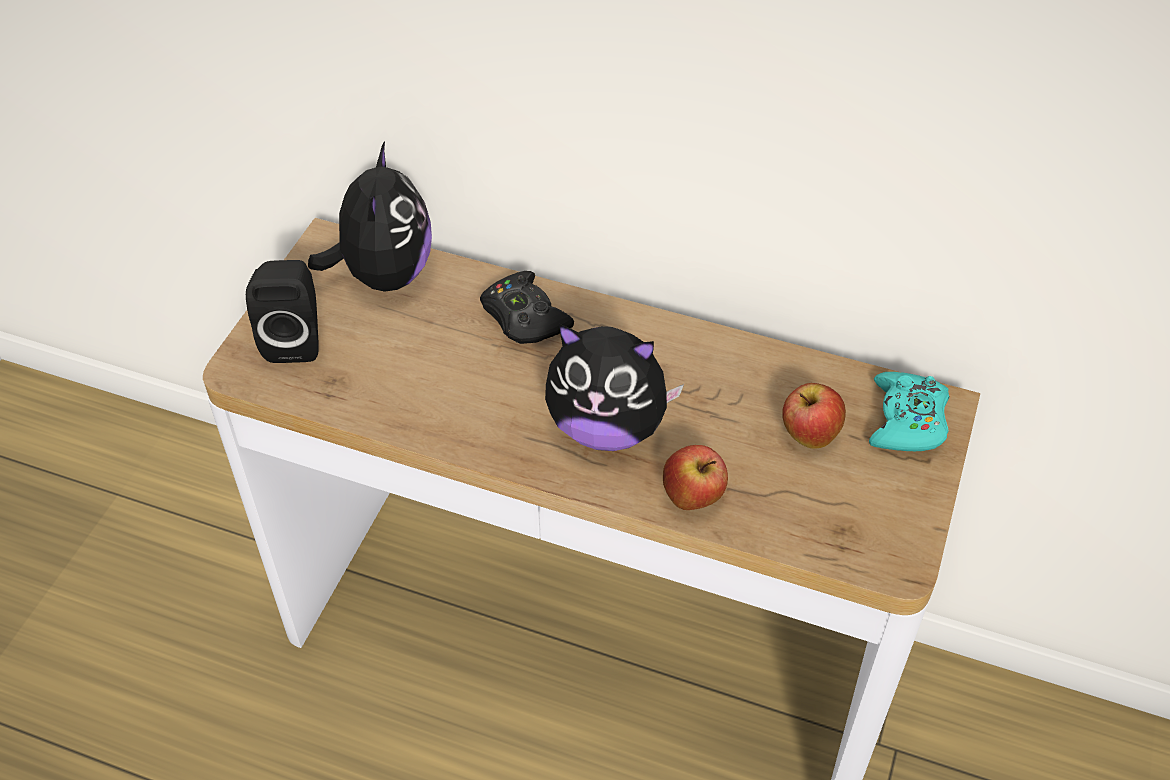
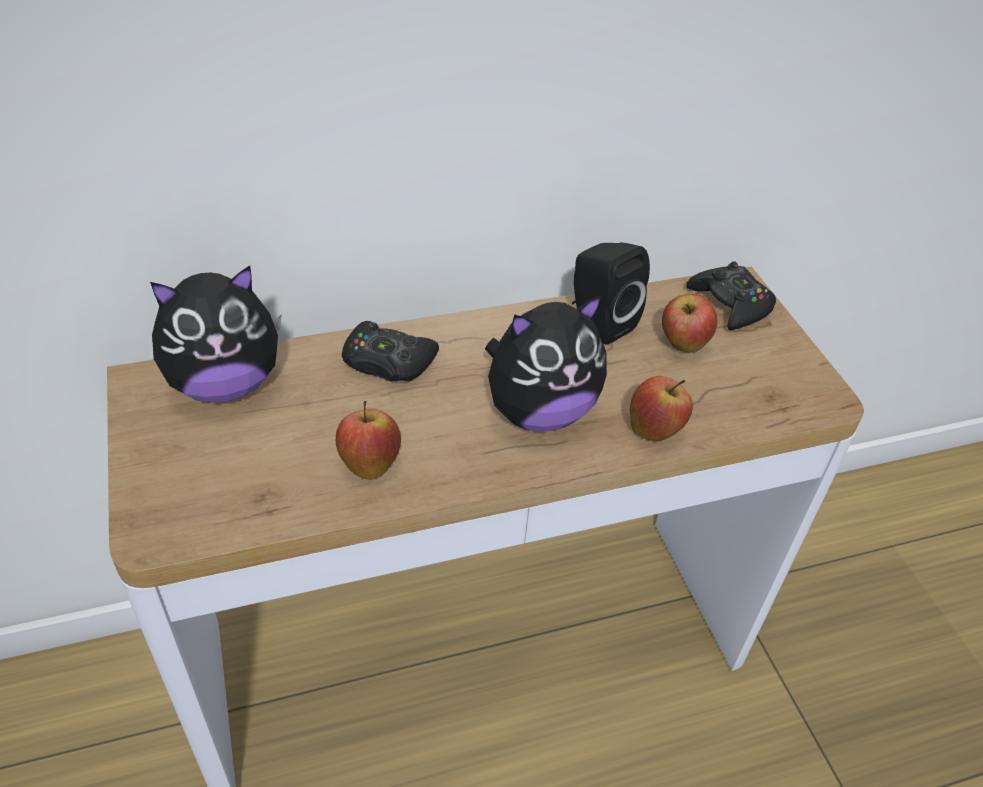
camera: 40 degrees left, 5 degrees down
(295, 339) = (187, 479): black speaker -> black speaker (598, 322)
(384, 274) = (225, 384): plush toy -> plush toy turned 105 degrees clockwise
(430, 397) = (369, 463): none -> apple
(907, 421) = (730, 304): turquoise game controller -> black game controller

